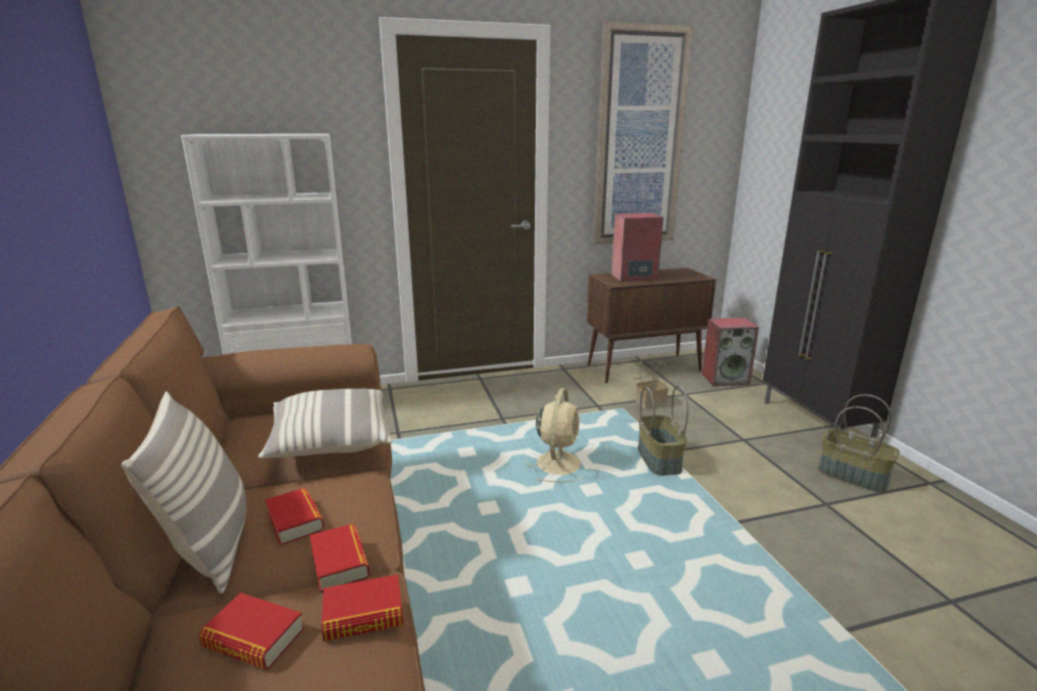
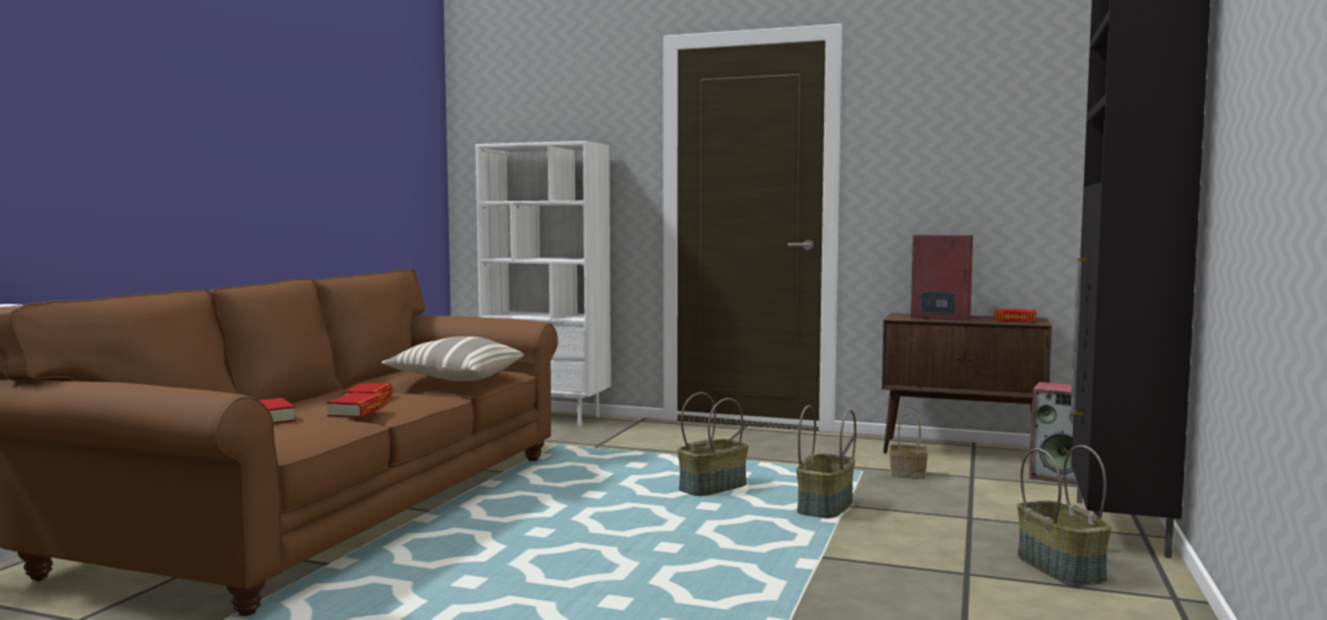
camera: 35 degrees right, 15 degrees down
(212, 545) = (311, 399): pillow -> none
(363, 615) = (330, 424): book -> book (1014, 320)
(559, 462) = (712, 488): beige fan -> basket
(638, 139) = (962, 144): picture -> none

